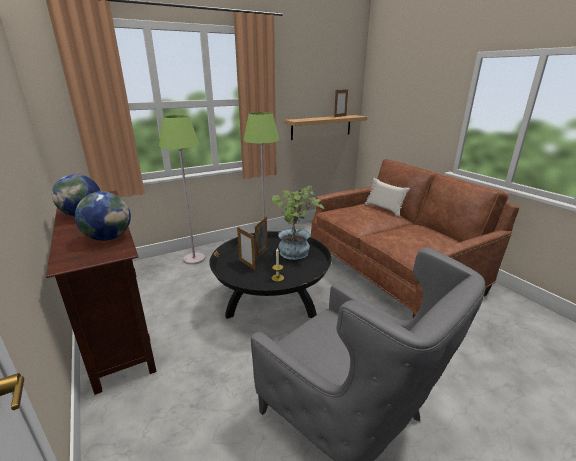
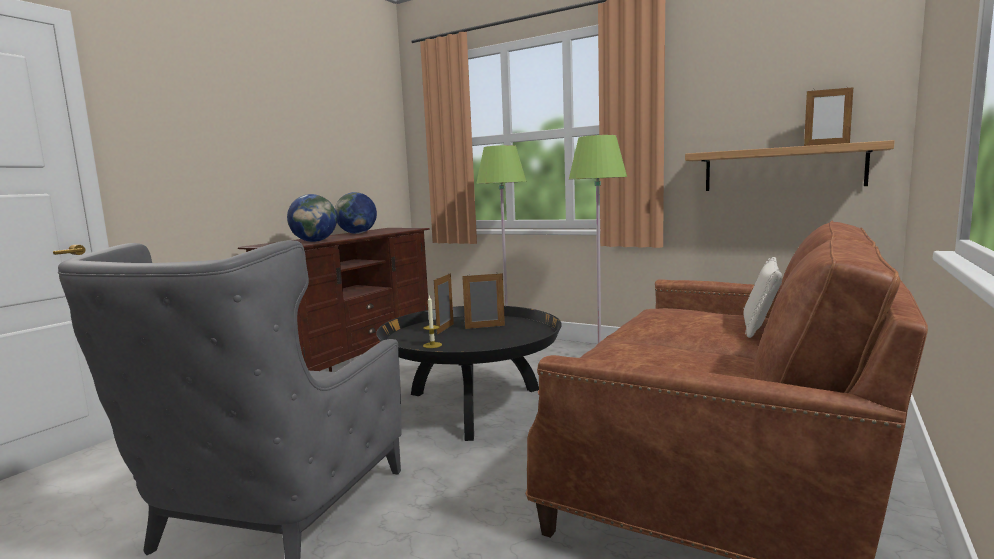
camera: 60 degrees right, 15 degrees down
(295, 254) = (507, 338): potted plant -> none

